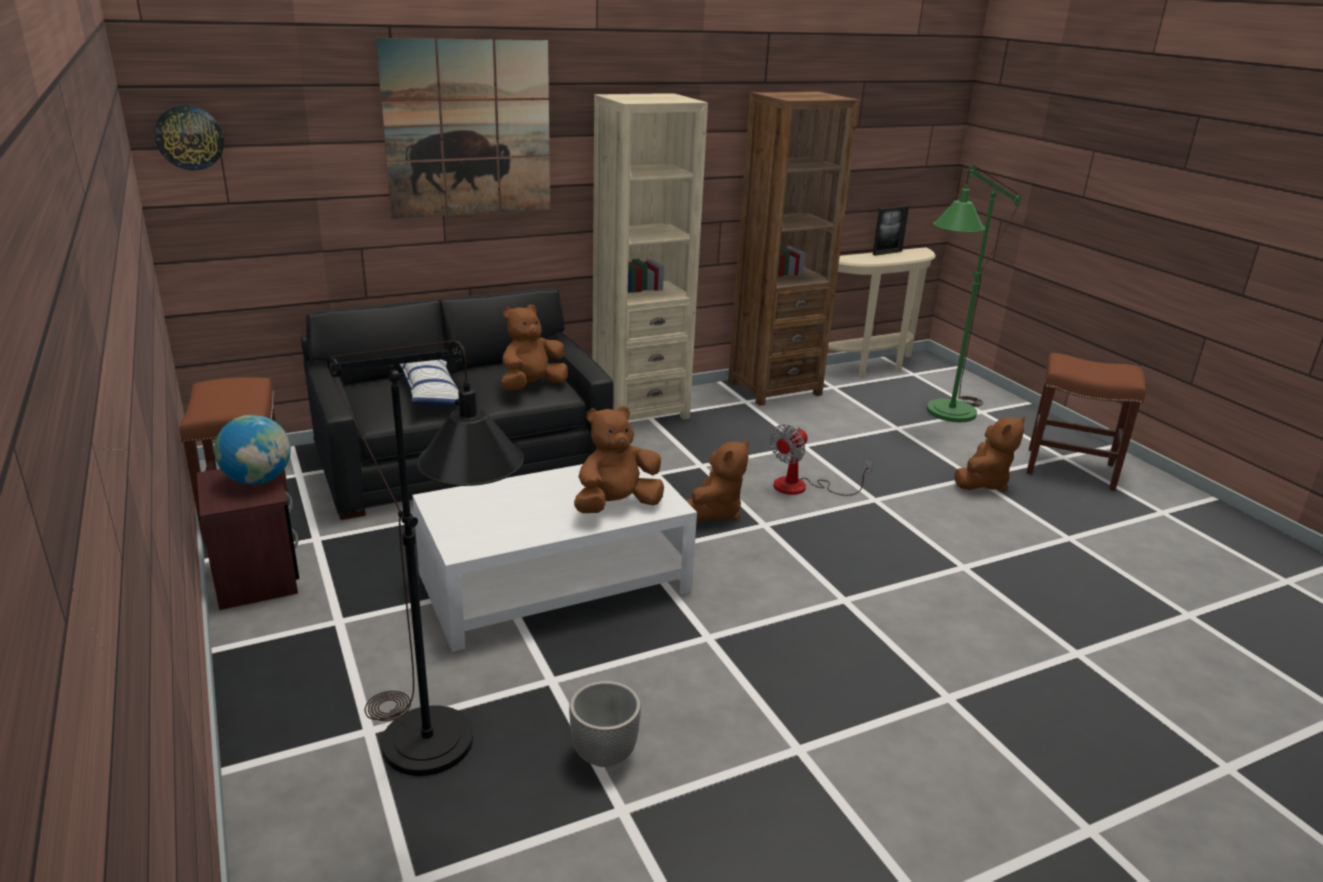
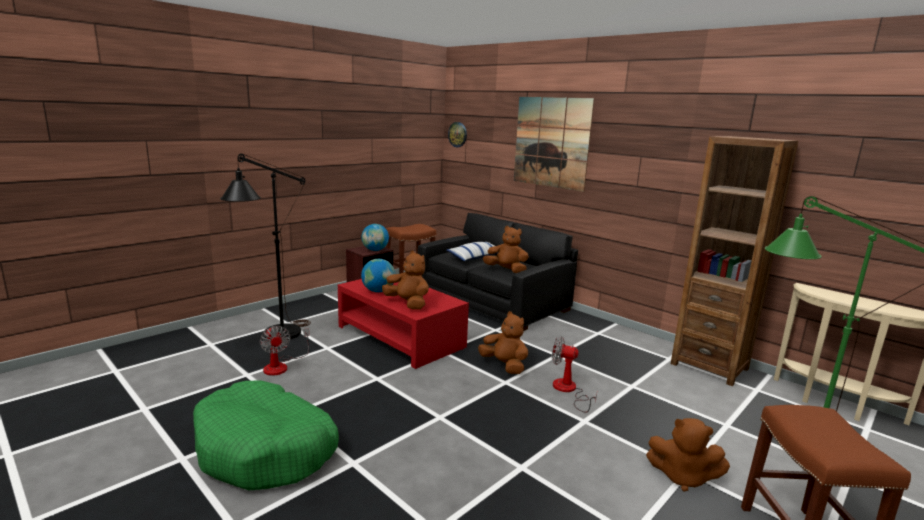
camera: 70 degrees right, 10 degrees down
(527, 524) = (378, 291): none -> globe
(555, 583) = (400, 337): white coffee table -> red coffee table
(603, 753) = (281, 366): planter -> fan
(640, 411) = (601, 329): beige bookcase -> none
(715, 512) = (504, 365): brown plush toy -> brown plush toy turned 150 degrees counterclockwise
(887, 253) = (872, 301): picture frame -> none
(906, 789) = (266, 449): none -> green dog bed

